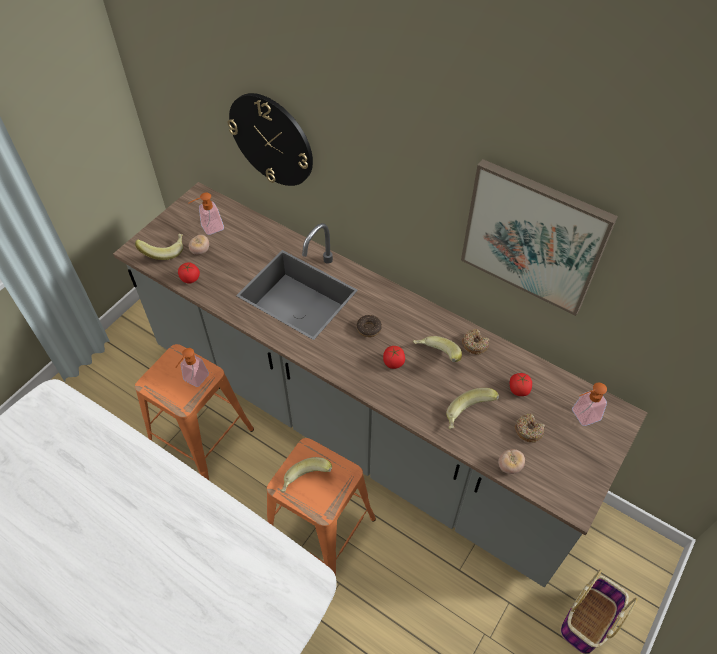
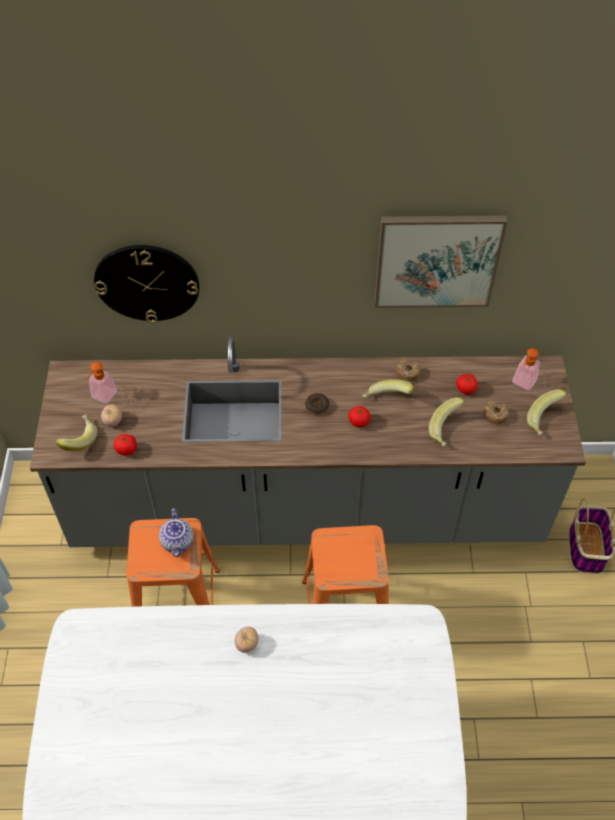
camera: 35 degrees left, 0 degrees up
(193, 380) = (178, 542): soap dispenser -> teapot
(306, 482) = (344, 563): banana -> banana (545, 420)
(509, 466) = (502, 448): tomato -> tomato (247, 644)

